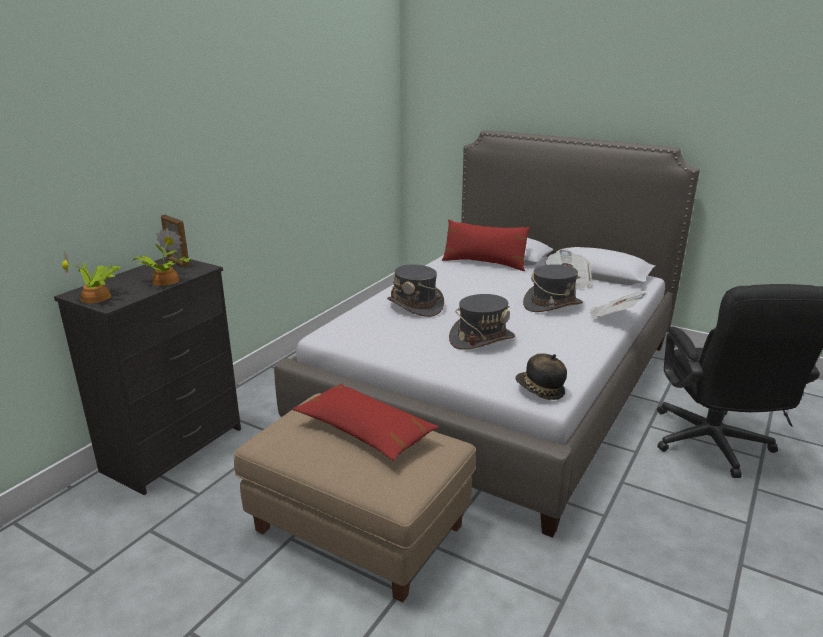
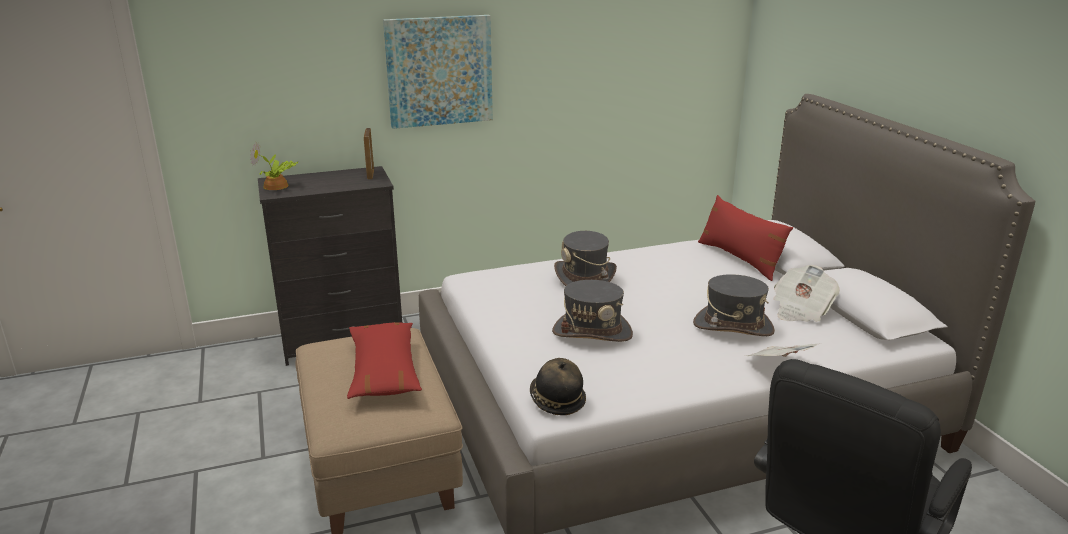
camera: 40 degrees right, 0 degrees up
(164, 281) = (335, 186): potted plant -> none
(208, 146) = (439, 71): none -> picture

